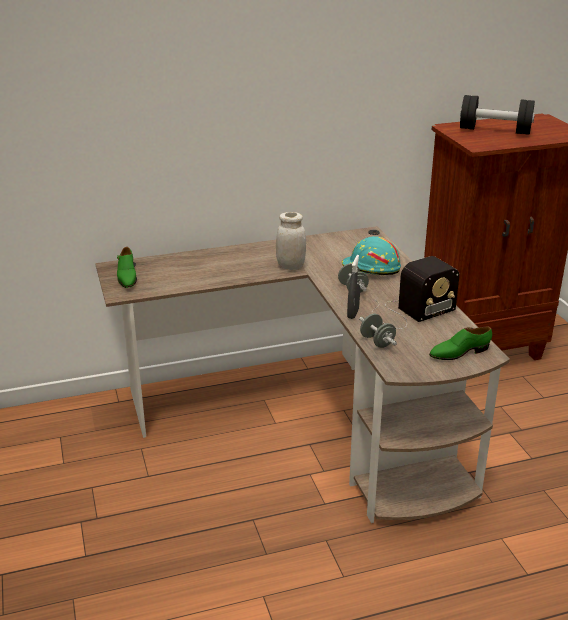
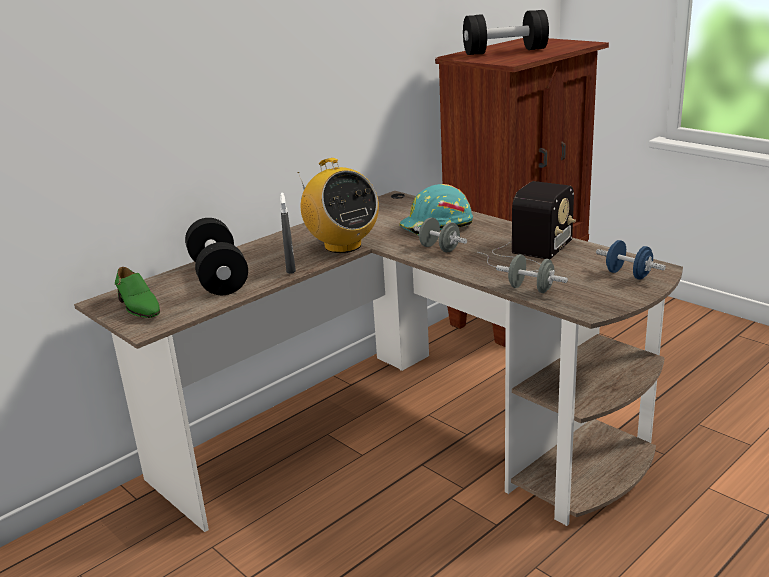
camera: 25 degrees left, 5 degrees down
(191, 268) = (218, 276): none -> black dumbbell
(290, 266) = (342, 246): white jar -> radio
(353, 314) = (470, 271): grey spray bottle -> grey spray bottle (290, 268)
(459, 352) = (628, 275): green shoe -> blue dumbbell

